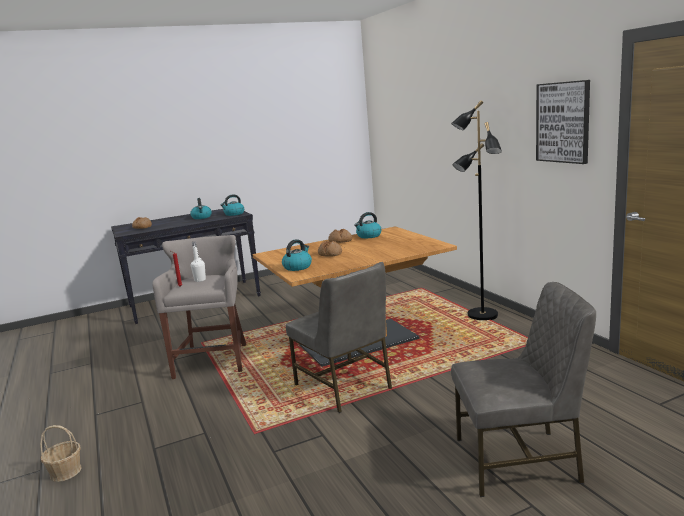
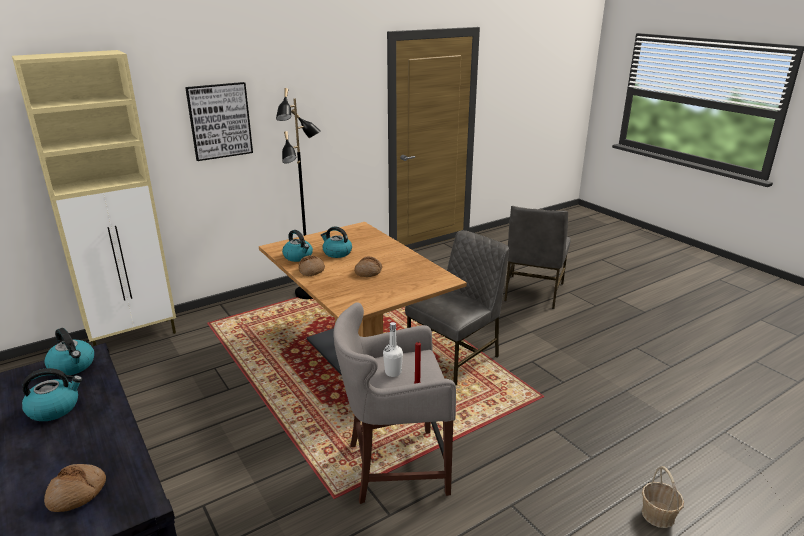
camera: 100 degrees left, 10 degrees up
(297, 267) = (415, 284): kettle -> kettle (336, 253)
(403, 273) = (135, 336): none -> beige cabinet
(519, 461) = (532, 292): grey chair -> grey chair turned 150 degrees counterclockwise
(563, 122) = (343, 101): picture -> picture (219, 121)

